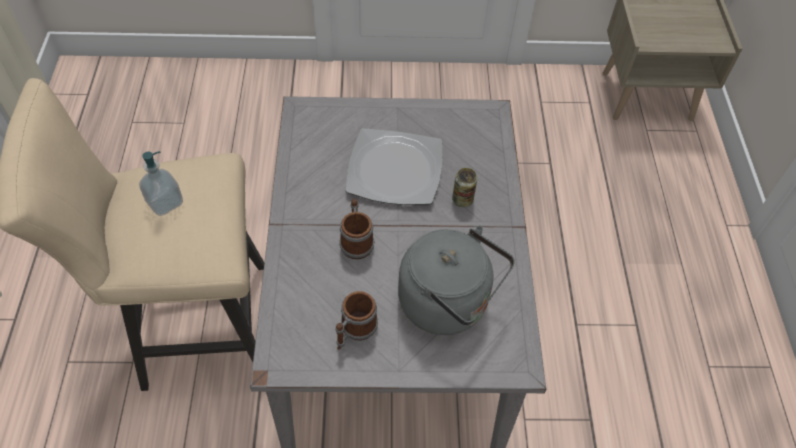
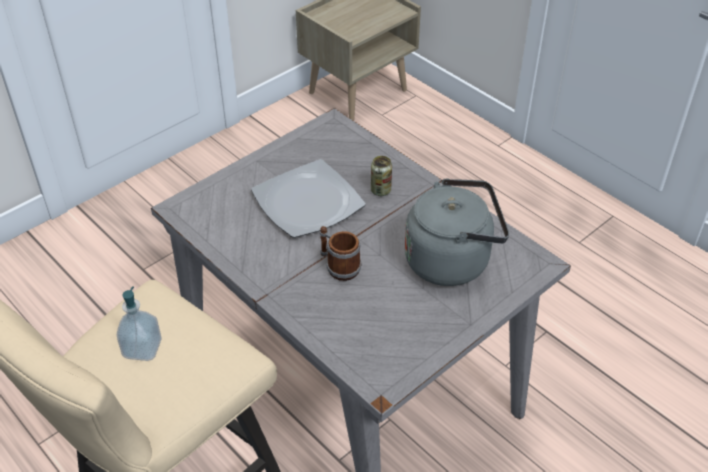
camera: 40 degrees left, 10 degrees down
(354, 331) = (411, 323): mug -> none

